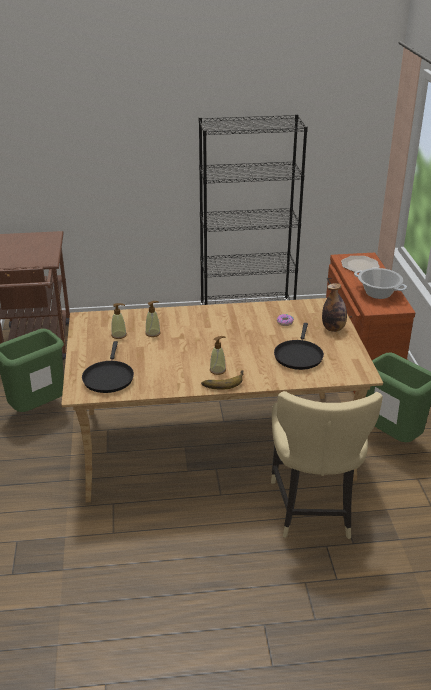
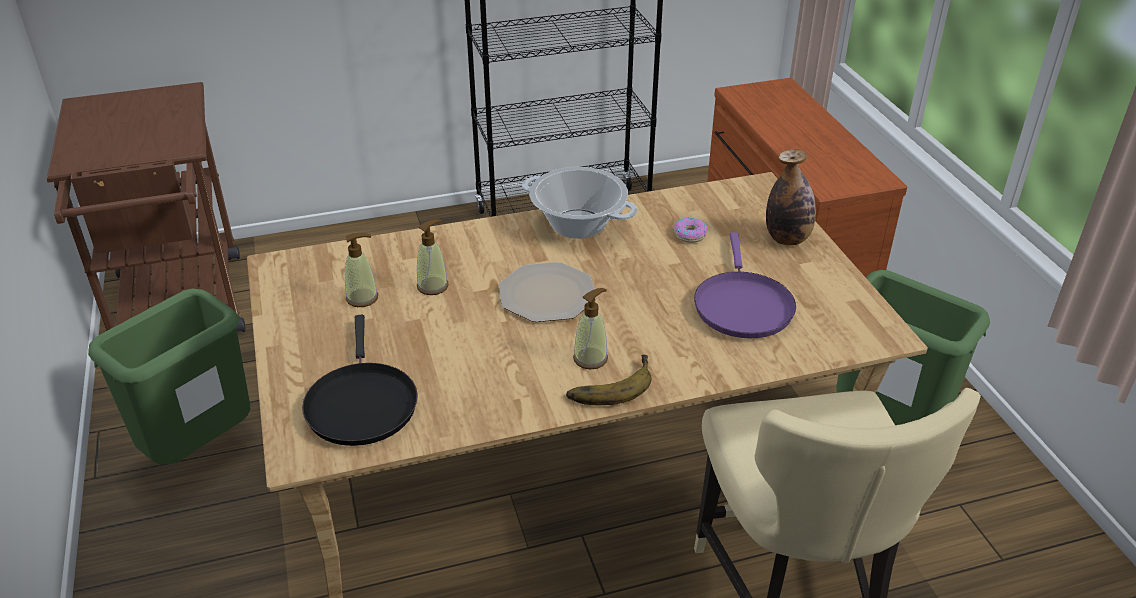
camera: 10 degrees left, 5 degrees up
(298, 355) = (742, 305): black frying pan -> purple frying pan
(360, 265) = (775, 103): plate -> plate (548, 294)
(378, 293) = (828, 155): cooking pot -> cooking pot (578, 224)

